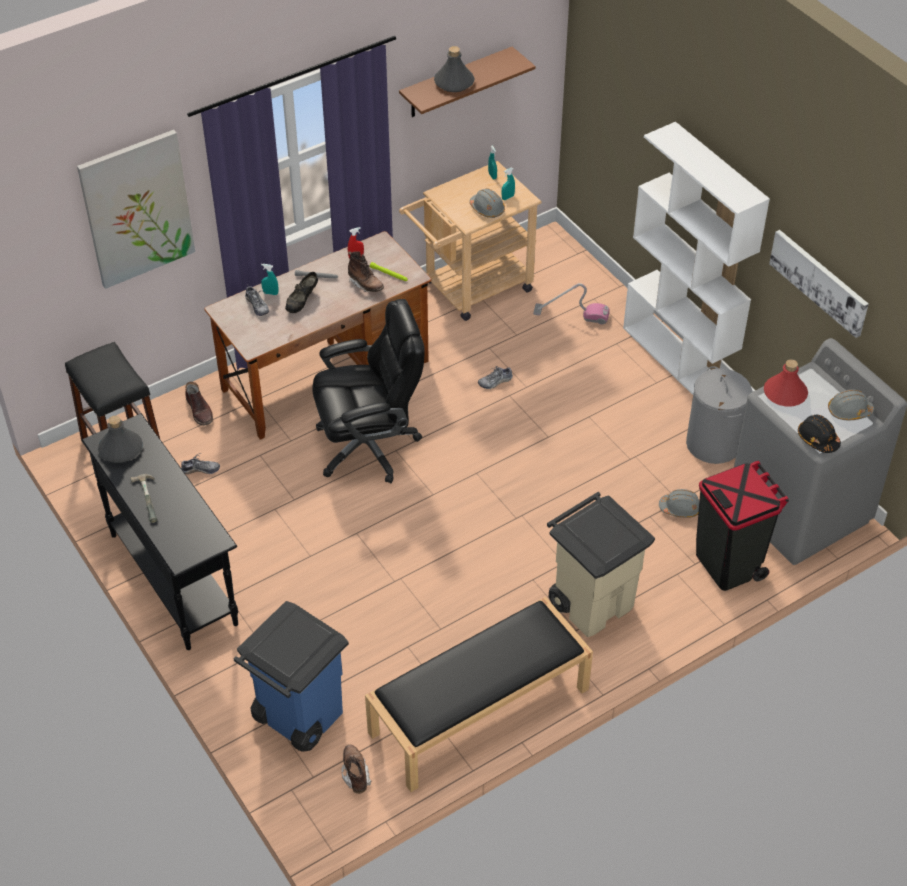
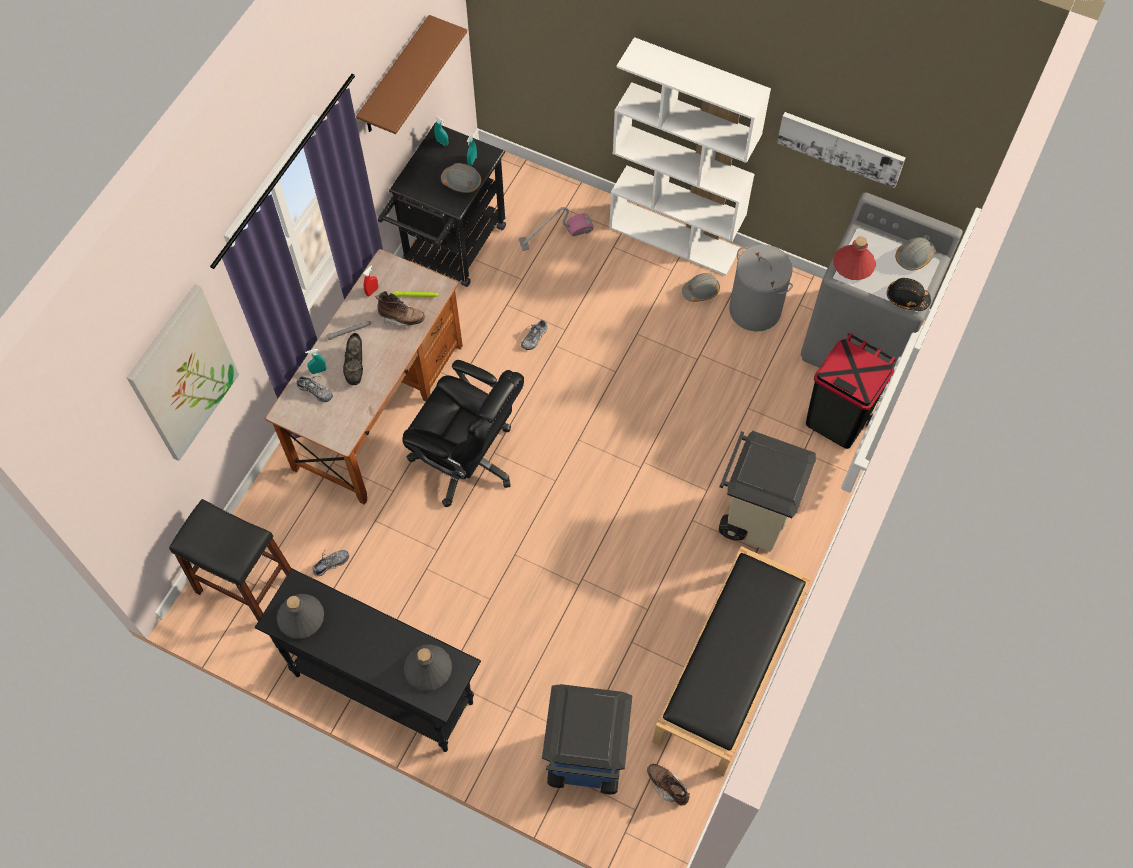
camera: 30 degrees left, 15 degrees up
(150, 498) = (367, 654): hammer -> none
(200, 410) = (287, 502): brown boot -> none
(369, 445) = (467, 459): black office chair -> black office chair turned 75 degrees clockwise
(454, 83) = (403, 83): grey bottle -> grey bottle (428, 669)
(470, 289) = (450, 250): beige cart -> black cart
(680, 508) = (767, 387): grey hard hat -> grey hard hat (701, 291)

